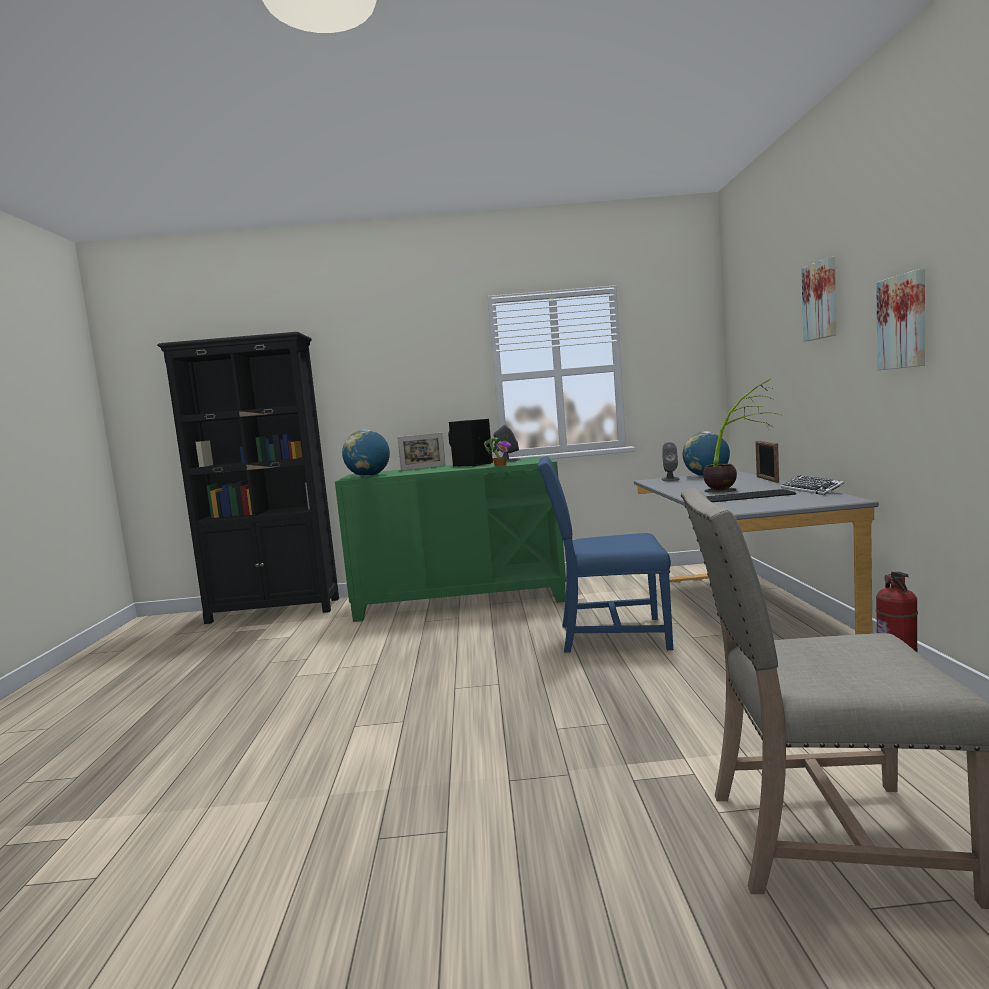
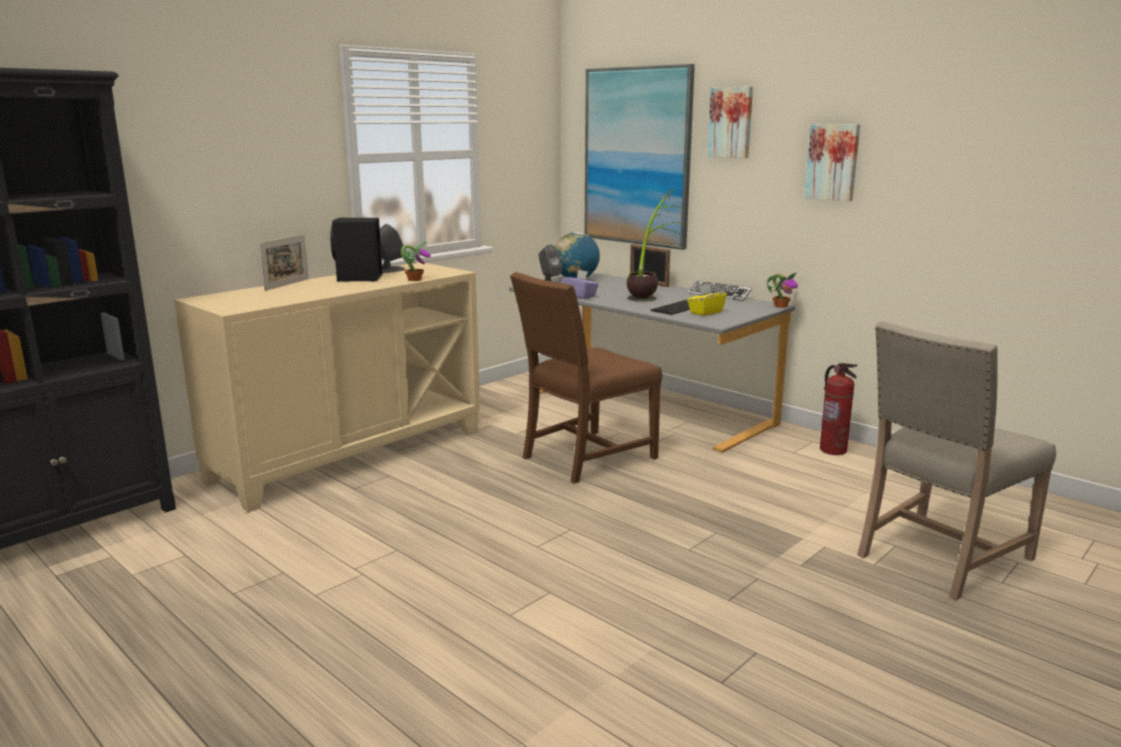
camera: 45 degrees left, 10 degrees up
(368, 476) = (250, 303): globe -> none
(460, 601) = (350, 454): green cabinet -> beige cabinet
(609, 636) = (584, 458): blue chair -> brown chair
(669, 487) = (580, 296): none -> purple tissue box
(747, 502) = (705, 312): none -> yellow tissue box
(764, 354) = (637, 157): none -> picture
(856, 500) = (781, 306): none -> potted plant

